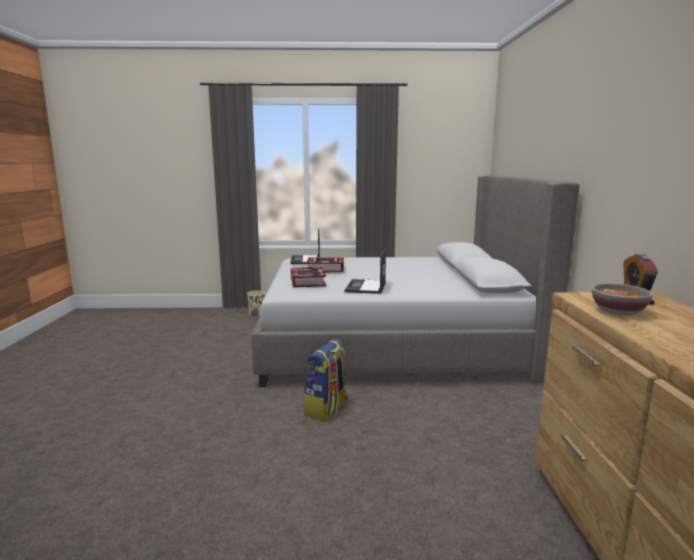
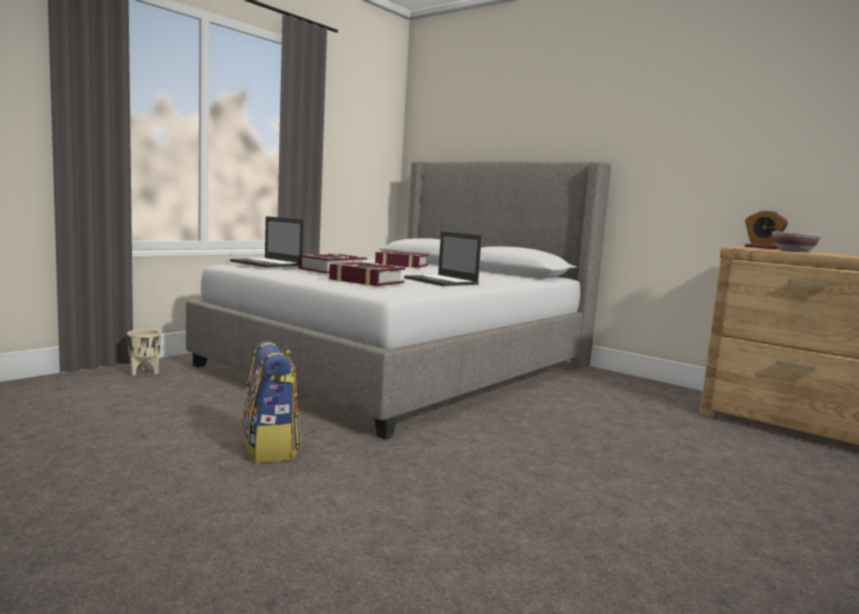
camera: 50 degrees left, 5 degrees down
(327, 409) = (503, 433): backpack -> backpack (271, 449)
(411, 266) = (401, 265): none -> book

